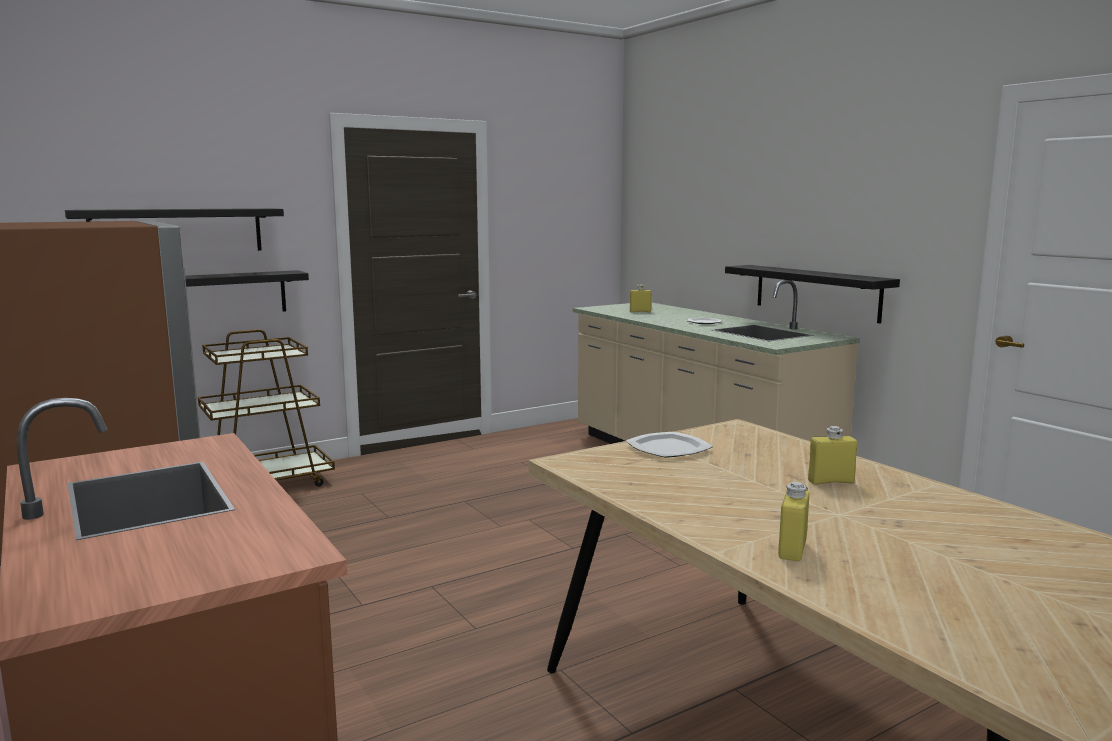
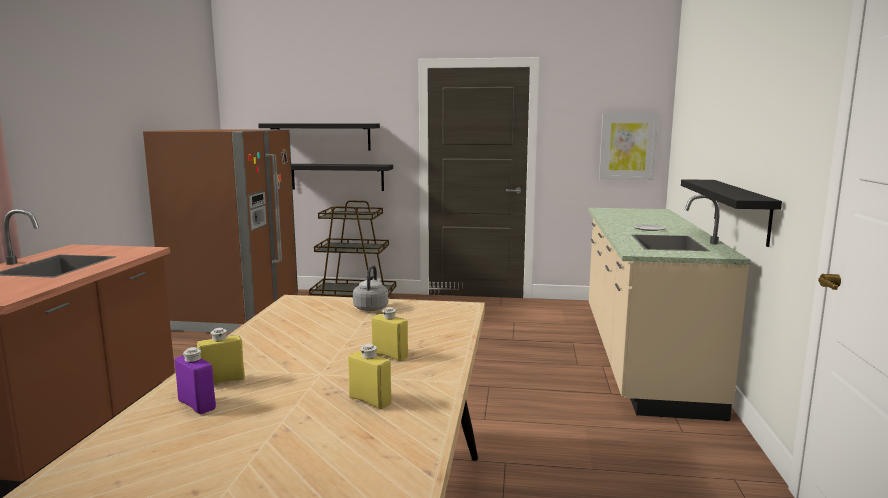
camera: 40 degrees right, 0 degrees up
(582, 233) = (627, 146): none -> picture
(640, 312) = (628, 215): yellow bottle -> yellow bottle (370, 401)
(667, 448) = (371, 307): plate -> grey kettle
(850, 575) = (197, 405): none -> purple bottle

